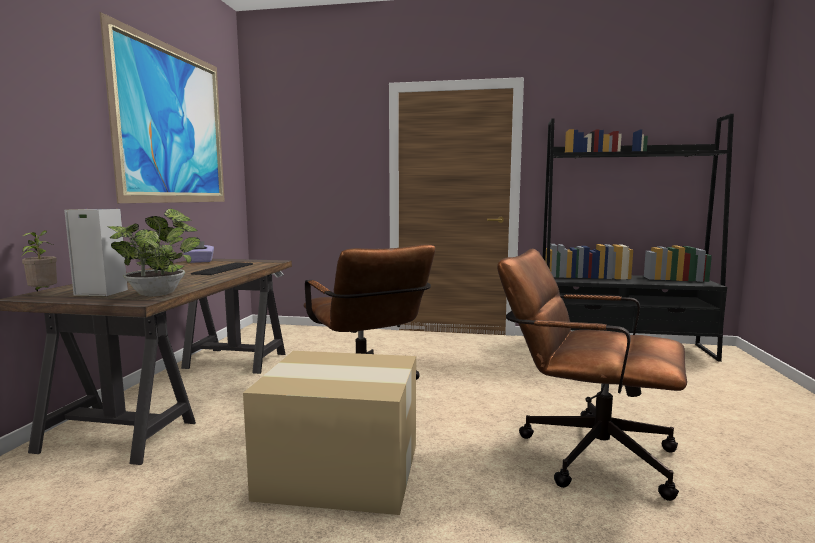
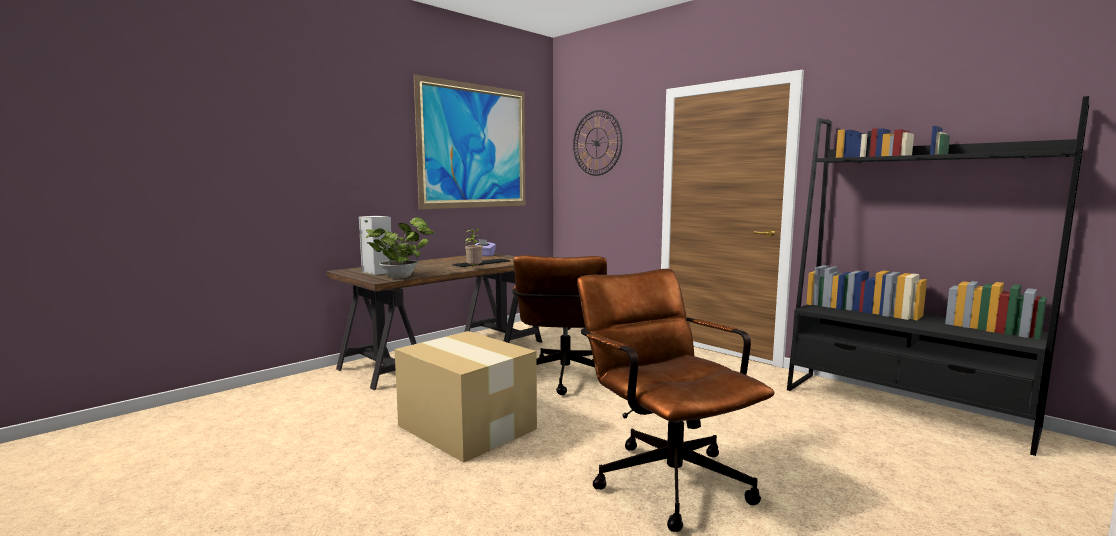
camera: 35 degrees right, 0 degrees up
(43, 293) = (352, 269): potted plant -> potted plant (474, 269)
(305, 134) = (597, 143): none -> wall clock

